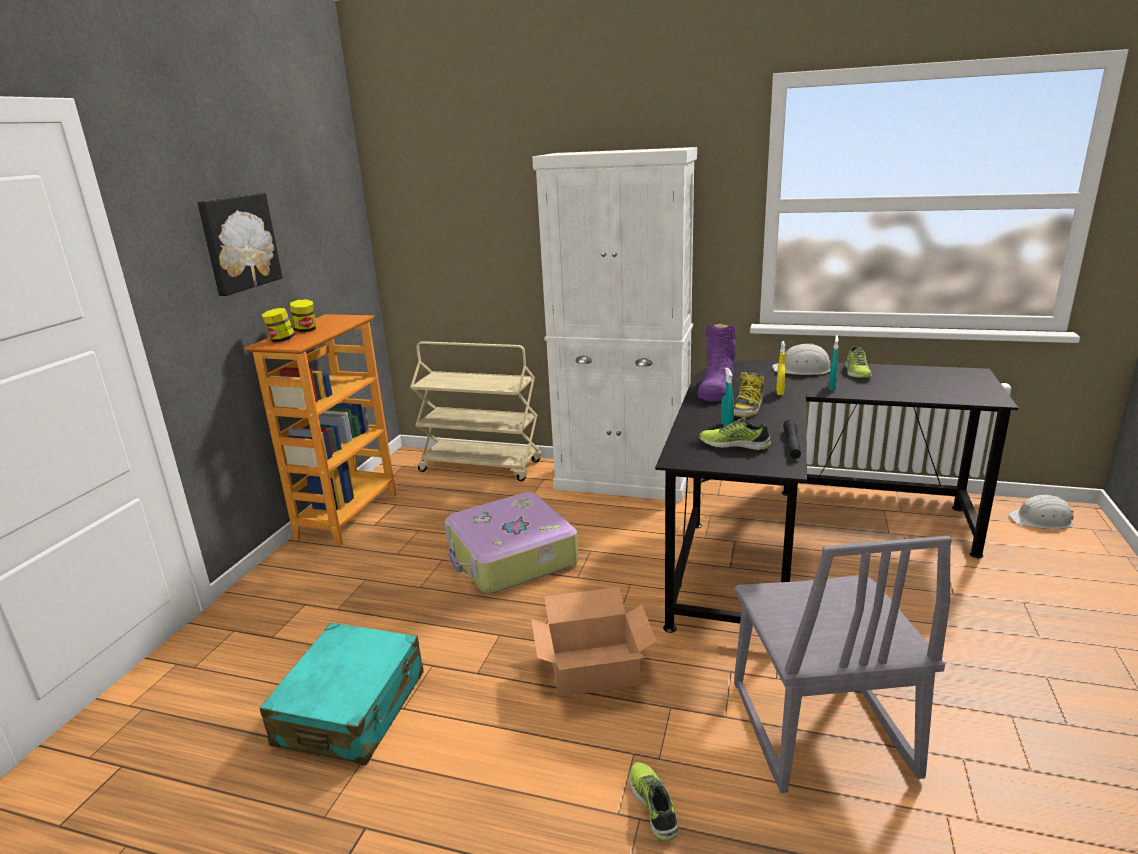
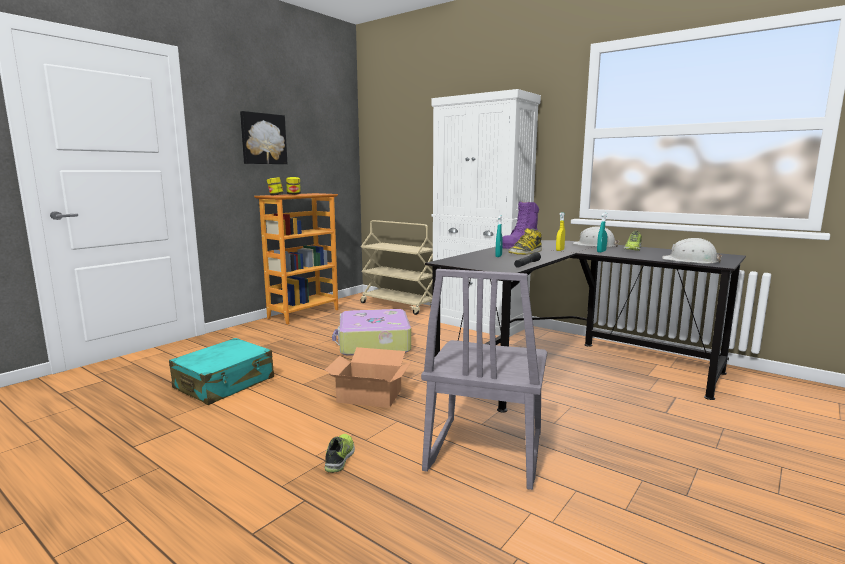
camera: 20 degrees right, 10 degrees down
(734, 444) = (489, 261): shoe -> none
(1041, 520) = (793, 390): white hard hat -> white hard hat (690, 260)

